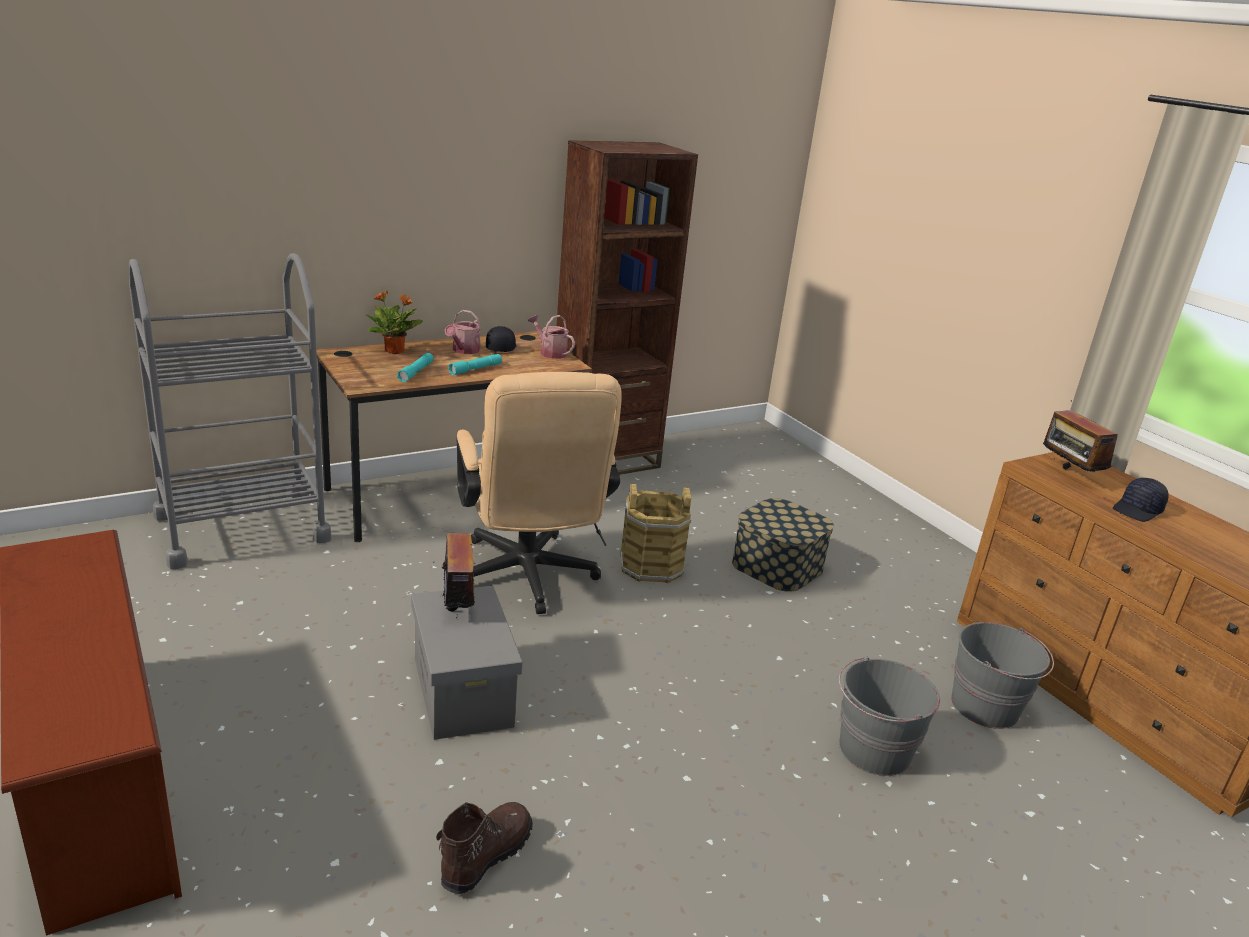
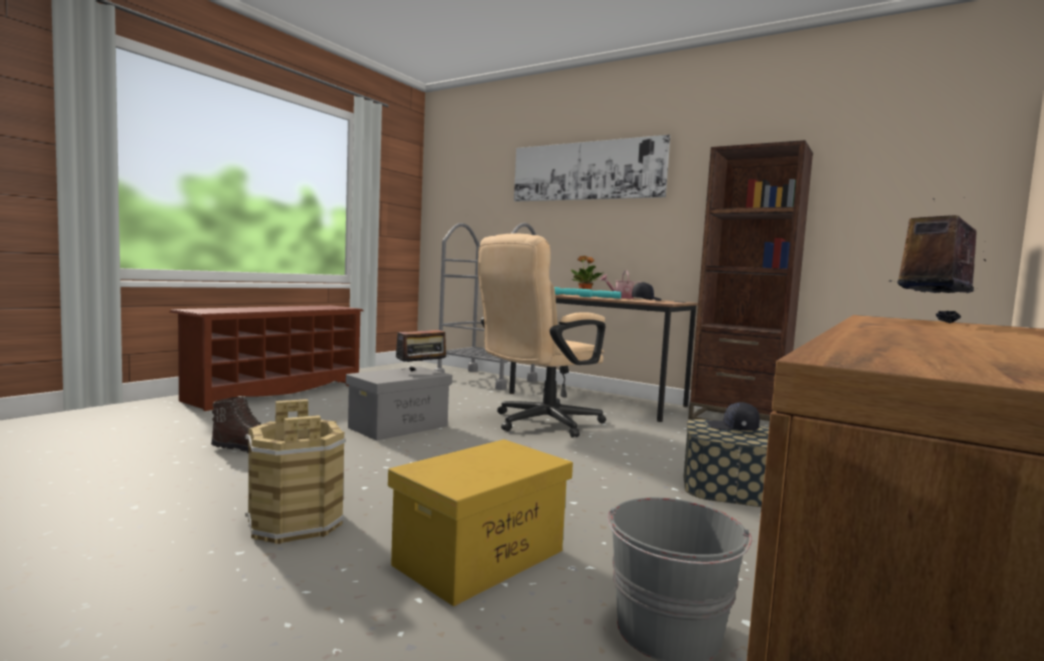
camera: 65 degrees right, 20 degrees down
(356, 141) = (586, 171): none -> picture
(550, 352) = (670, 302): watering can -> none
(651, 566) = (623, 448): brown bucket -> brown bucket (294, 522)
(873, 750) = (479, 558): grey bucket -> yellow storage box
(1138, 510) = (936, 330): black cap -> black cap (732, 428)

